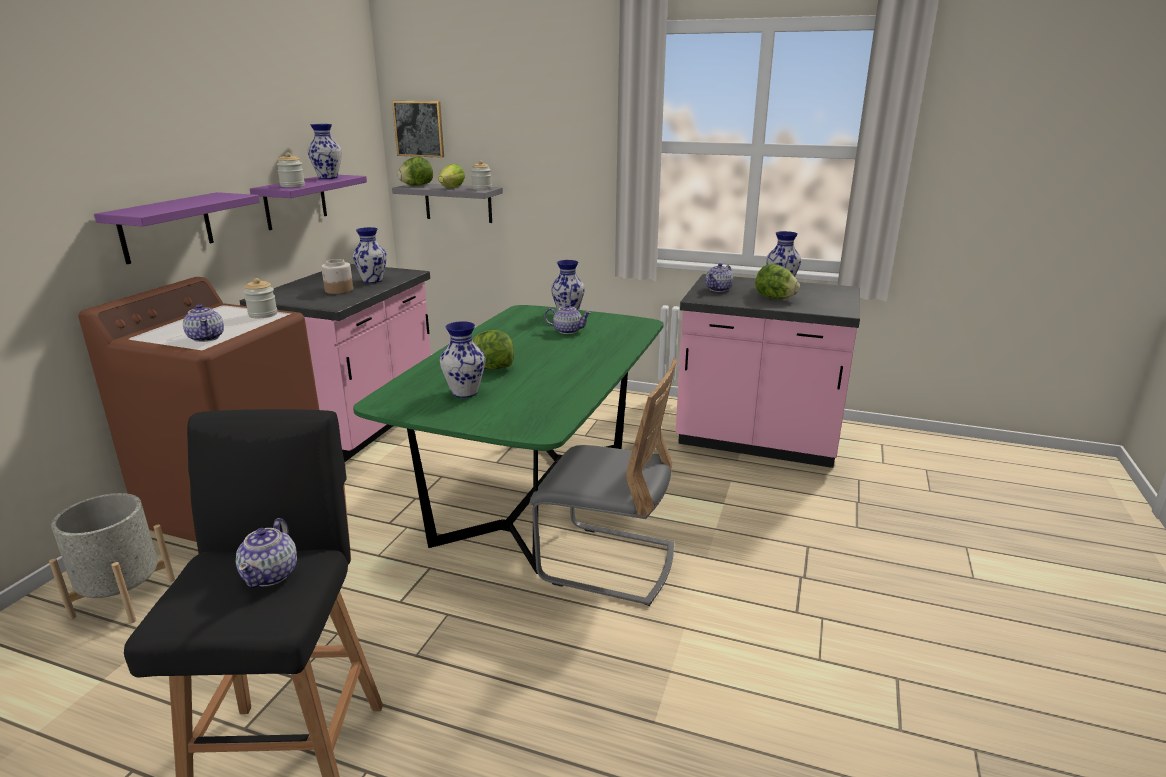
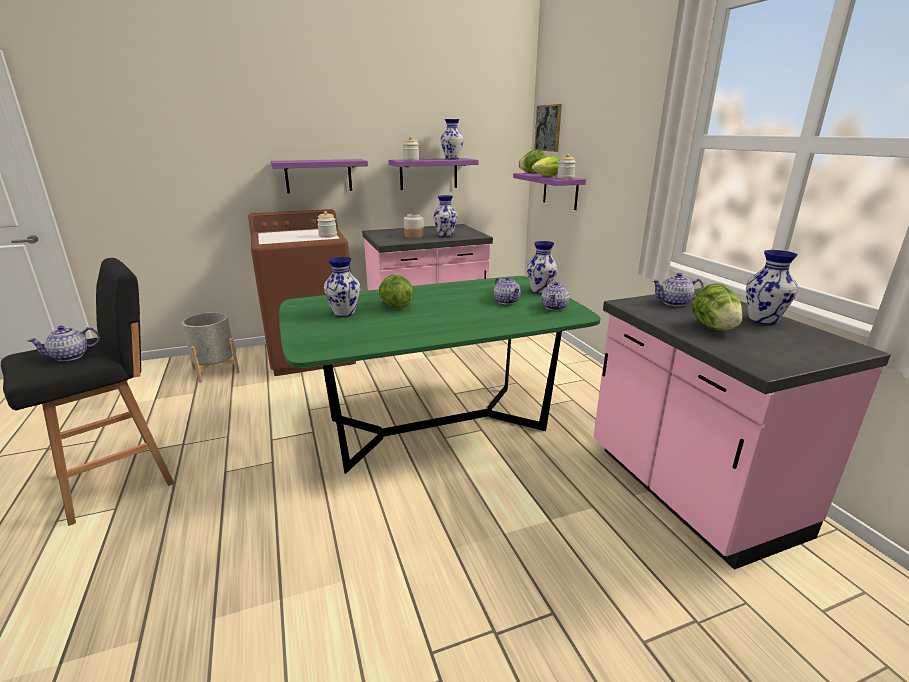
camera: 50 degrees right, 0 degrees up
(206, 338) = (277, 239): teapot -> teapot (554, 307)
(458, 203) = (560, 190): grey shelf -> purple shelf
(607, 563) = (389, 497): grey chair -> none

